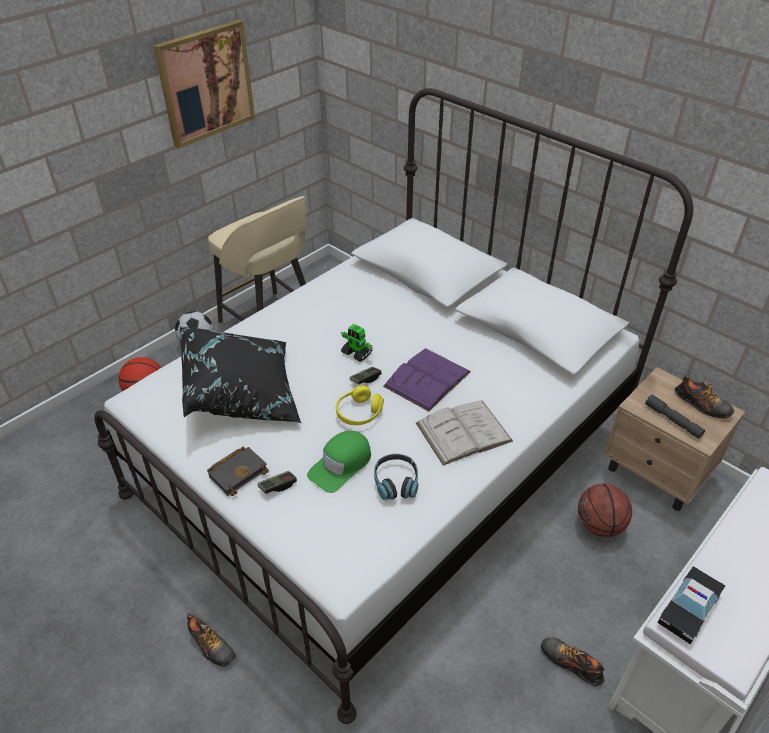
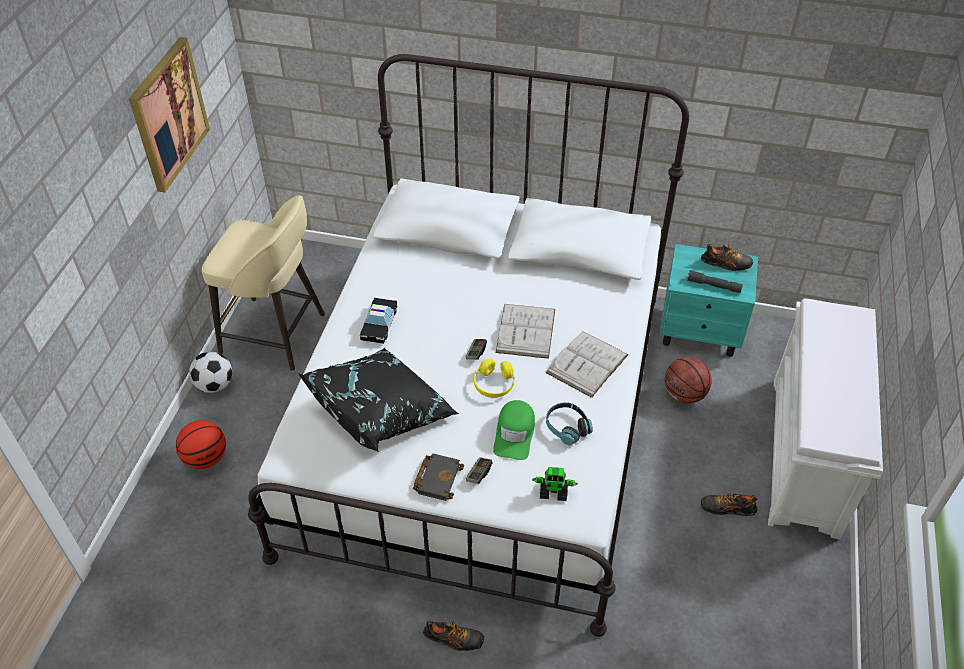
camera: 30 degrees left, 5 degrees up
(357, 353) = (450, 332): toy robot -> toy robot (554, 492)
(427, 379) = (526, 331): purple book -> white book
(657, 473) = (701, 332): beige nightstand -> turquoise nightstand
(688, 609) = (817, 423): toy car -> toy car (379, 325)

